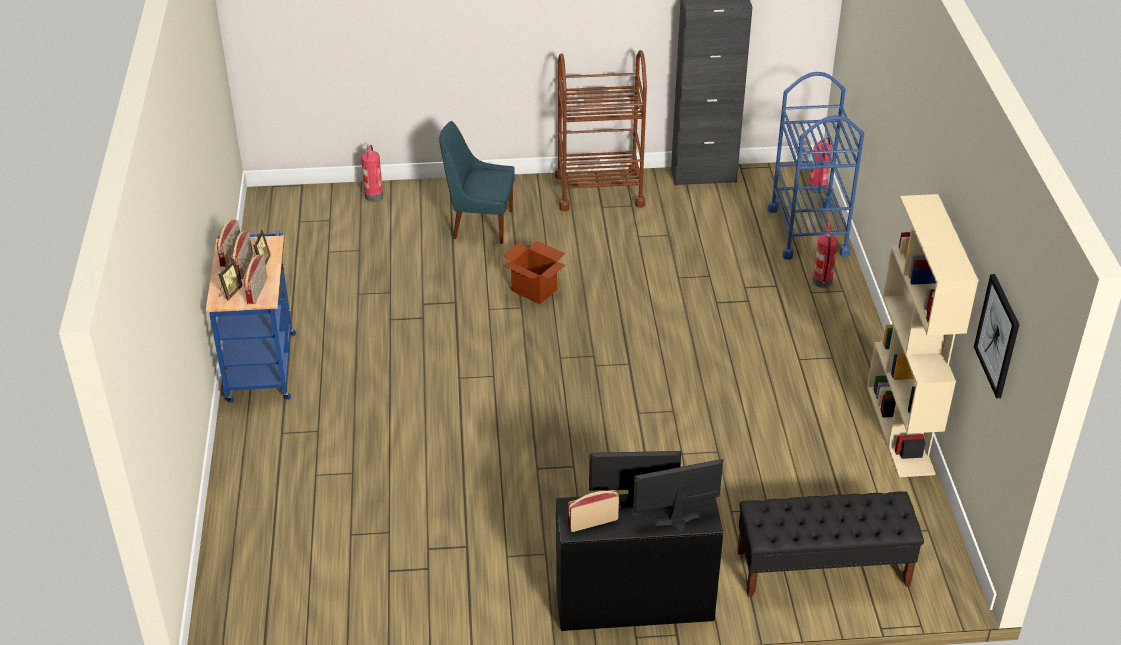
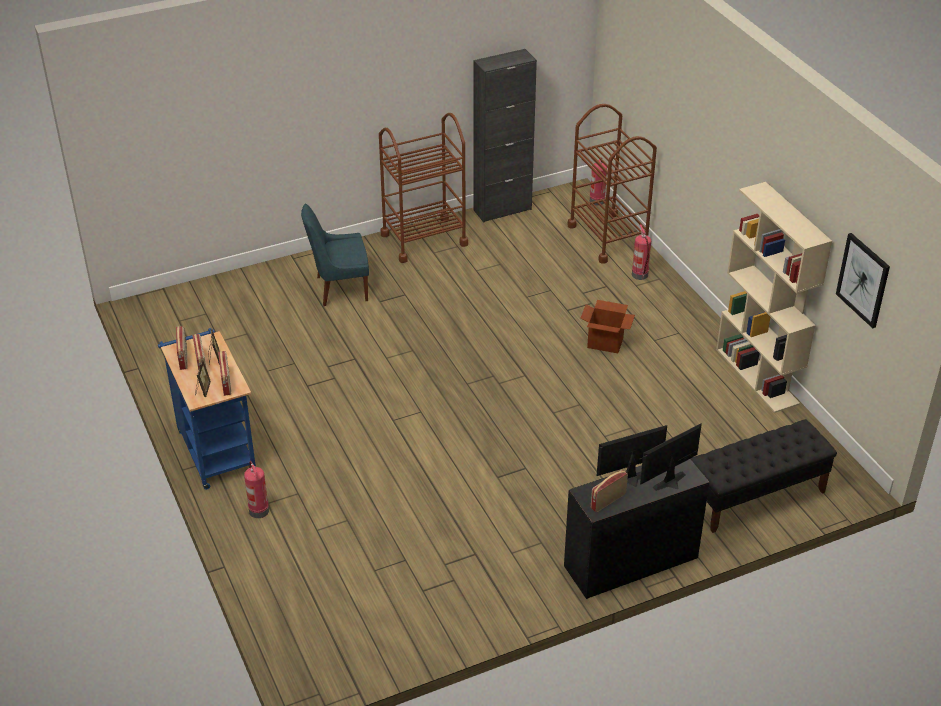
camera: 20 degrees left, 0 degrees up
(373, 195) = (233, 284): fire extinguisher -> fire extinguisher (258, 510)
(534, 290) = (415, 334): cardboard box -> cardboard box (605, 343)
(808, 231) = (608, 237): blue cart -> brown cart

